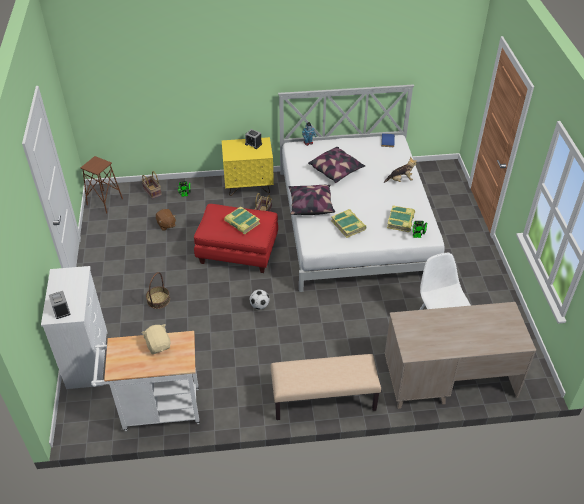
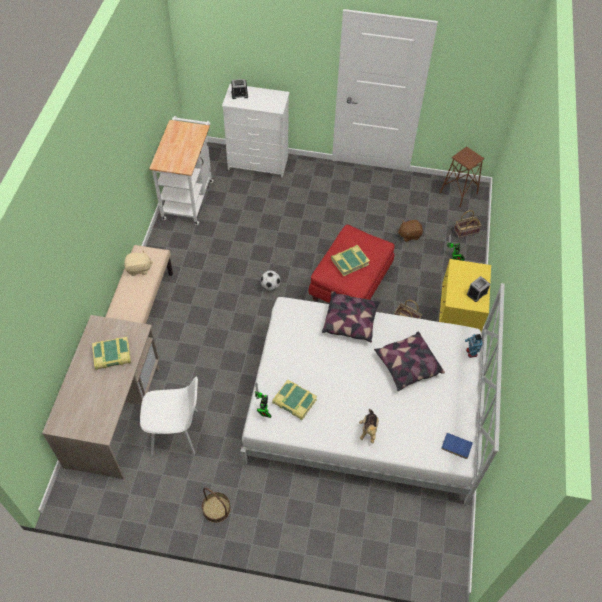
camera: 105 degrees right, 10 degrees up
(158, 300) = (306, 214): basket -> basket (216, 509)
(158, 345) = (186, 152): beige plush toy -> beige plush toy (139, 269)
(348, 225) = (303, 345): book -> book (112, 356)

